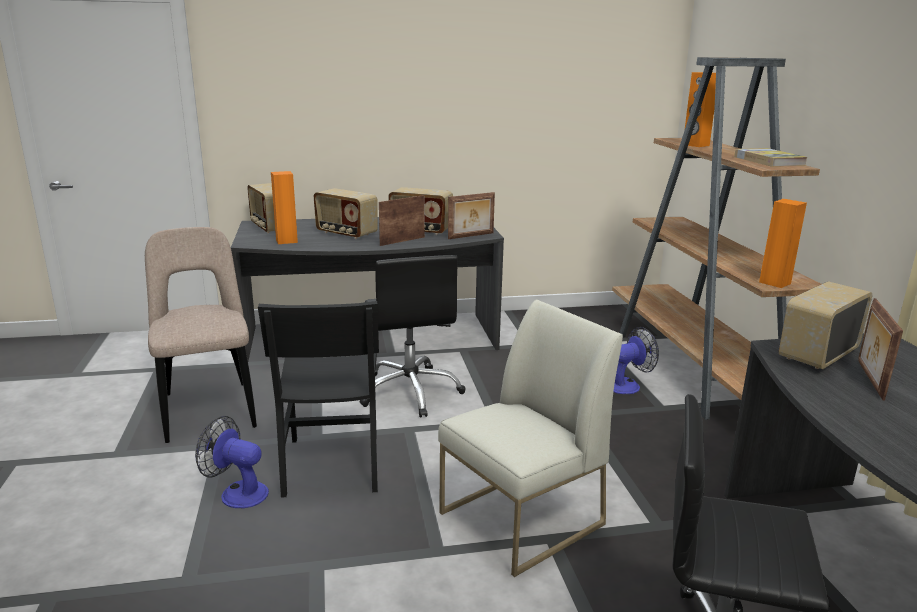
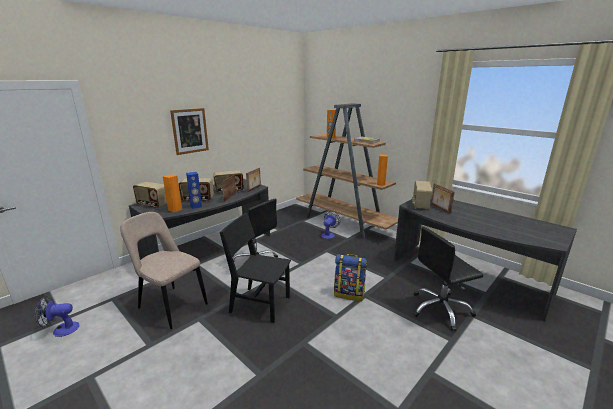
camera: 35 degrees left, 0 degrees up
(237, 492) = (235, 333): fan -> fan (61, 330)
(325, 243) = (196, 206): none -> blue speaker
(332, 464) = (260, 304): black chair -> black chair turned 150 degrees clockwise
(377, 98) = (190, 131): none -> picture
(521, 520) = (349, 294): white chair -> backpack

